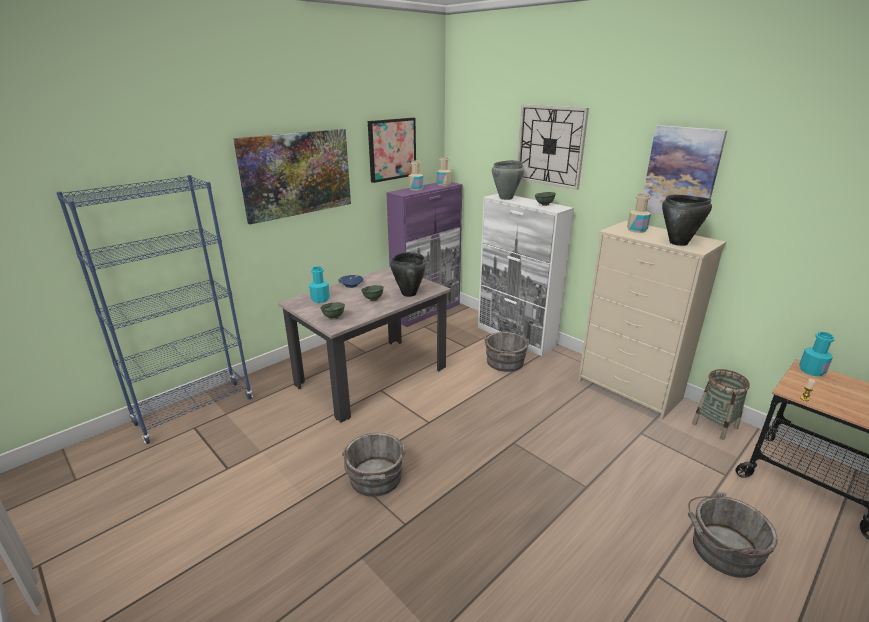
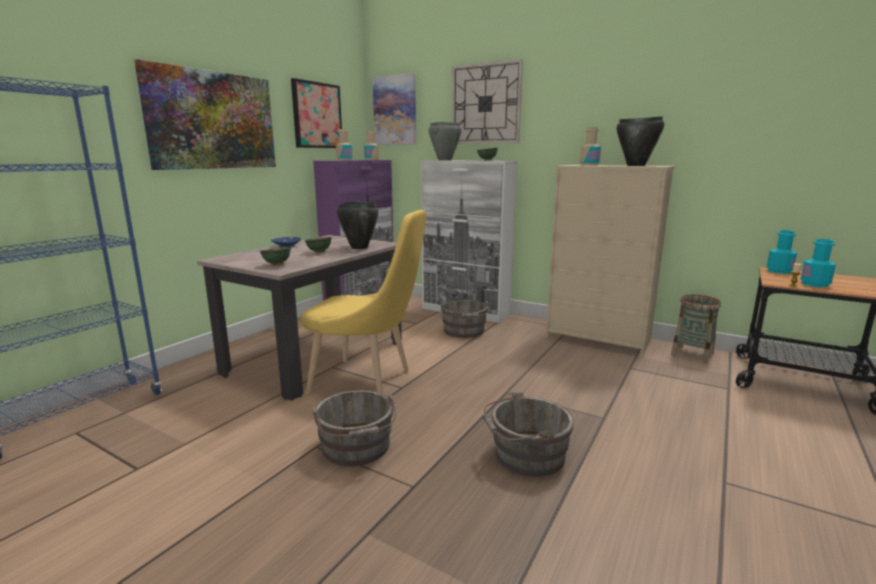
camera: 15 degrees left, 10 degrees down
(320, 299) = (252, 256): turquoise bottle -> turquoise bottle (815, 284)
(403, 412) = (367, 382): none -> yellow chair
(681, 173) = (622, 107): picture -> picture (395, 110)
(721, 550) = (768, 448): grey bucket -> grey bucket (525, 455)

